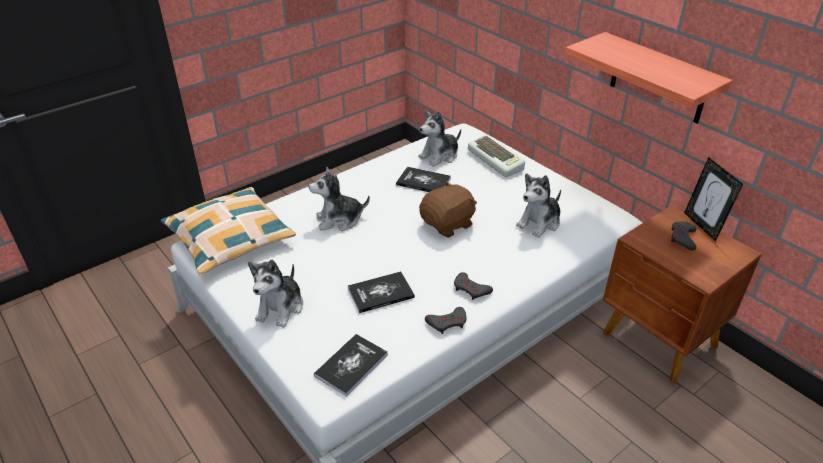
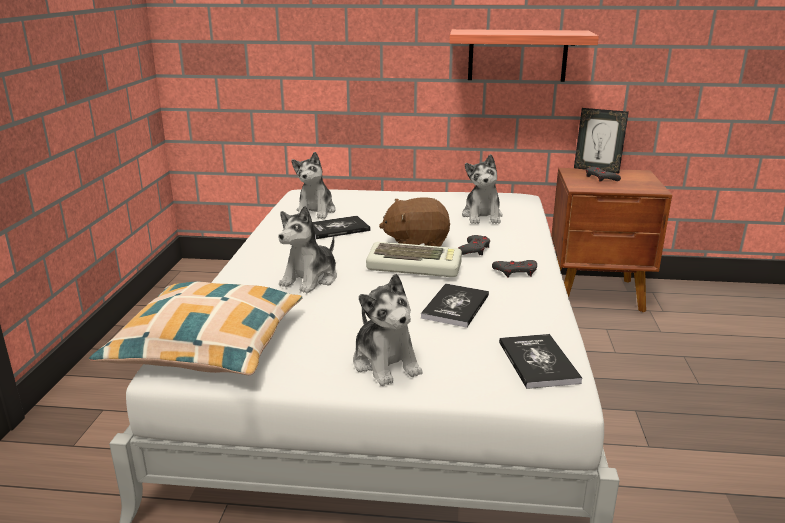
camera: 45 degrees left, 15 degrees down
(447, 322) = (544, 297): grey game controller -> grey game controller (473, 249)
(448, 224) = (416, 244): brown plush toy -> brown plush toy turned 105 degrees counterclockwise
(497, 160) = (371, 197): keyboard -> keyboard (415, 266)

